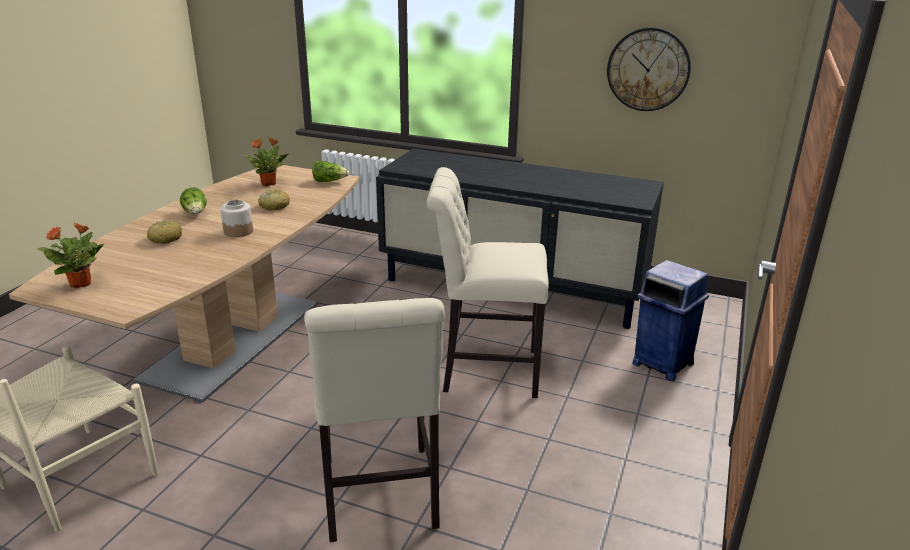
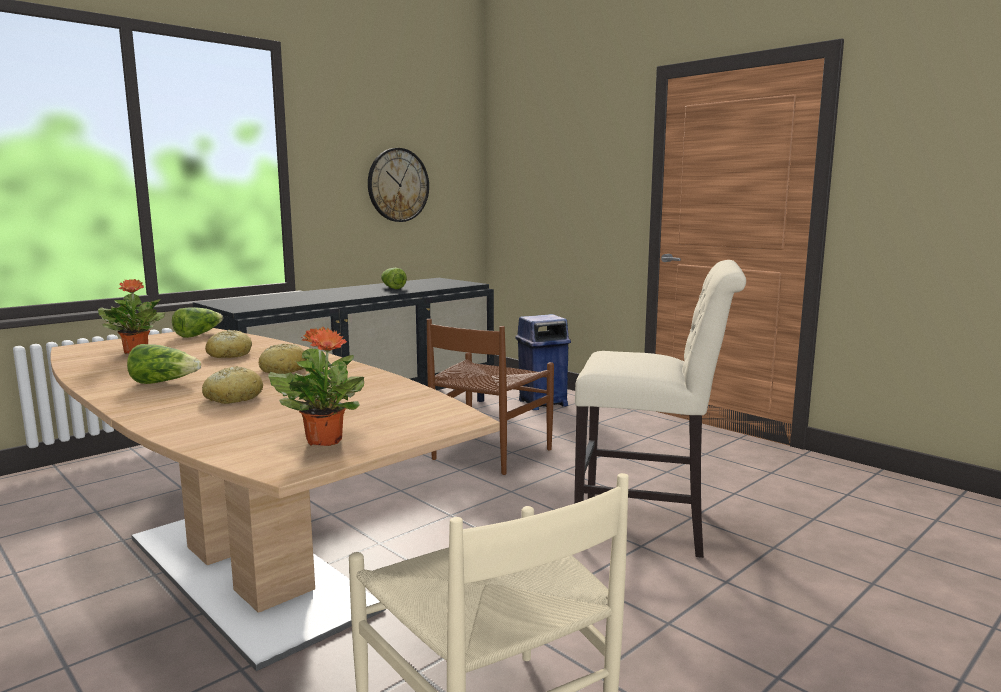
camera: 65 degrees left, 15 degrees down
(238, 231) = (284, 370): jar -> bread
(484, 370) = (488, 454): beige stool -> brown chair
(560, 182) = (392, 288): none -> lettuce

